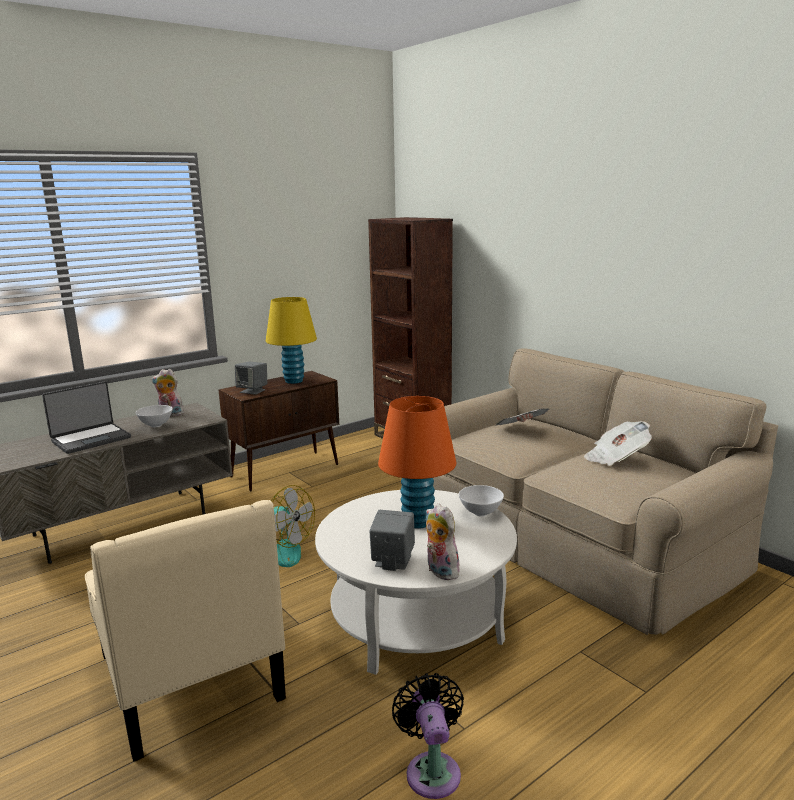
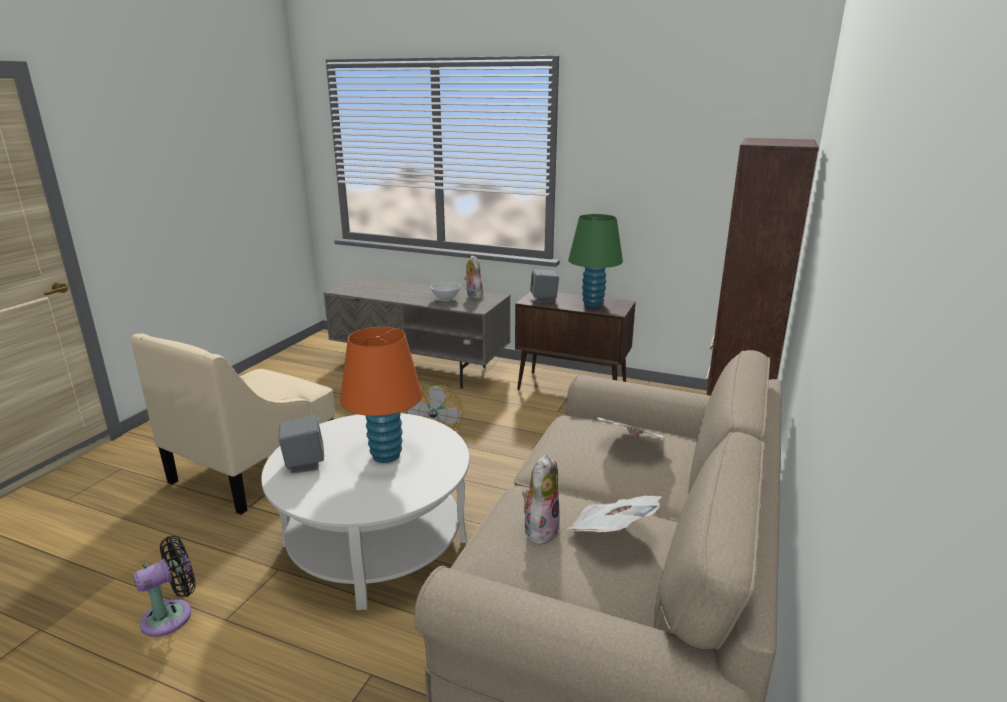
camera: 60 degrees right, 5 degrees up
(91, 439) = (401, 293): laptop -> none
(294, 381) = (592, 304): yellow table lamp -> green table lamp
(440, 571) = (295, 491): plush toy -> plush toy (540, 529)
(481, 513) = (428, 484): white bowl -> none

